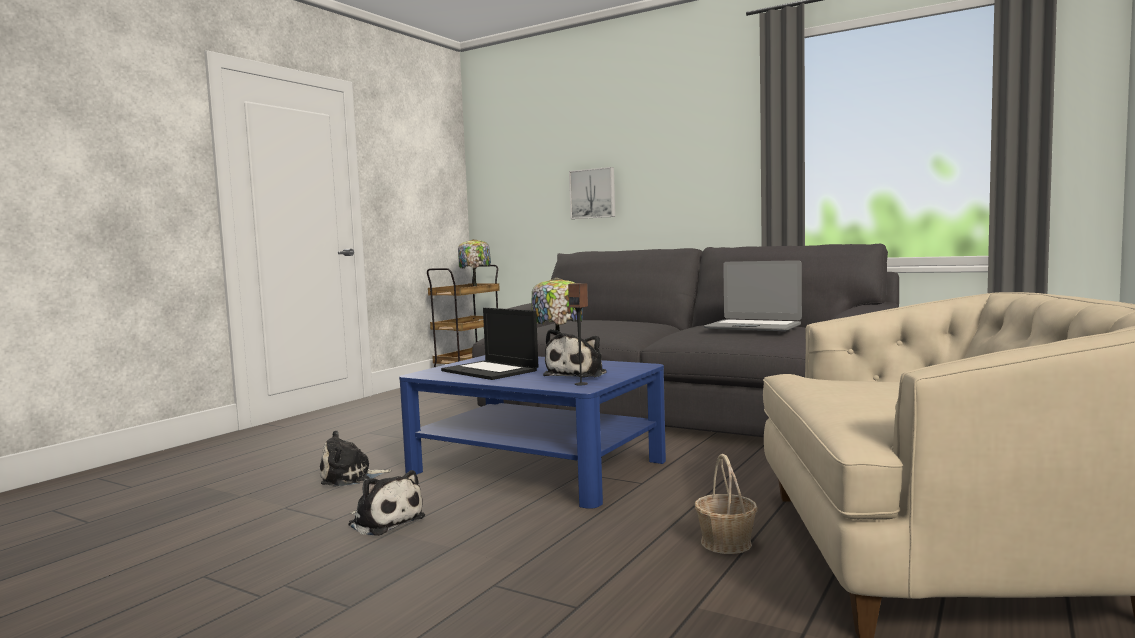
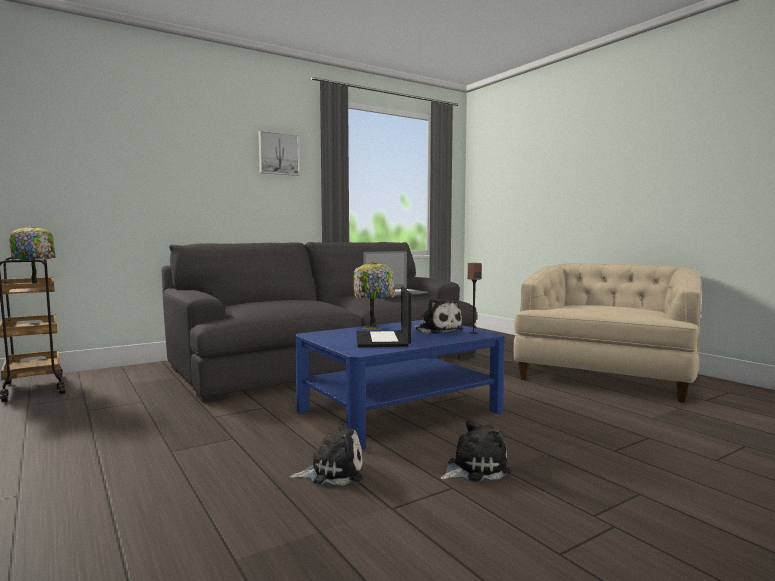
camera: 65 degrees left, 0 degrees up
(350, 477) = (333, 472): plush toy -> plush toy turned 105 degrees counterclockwise
(491, 371) = (383, 339): laptop -> laptop turned 105 degrees clockwise
(593, 193) = (170, 190): picture -> picture (278, 154)
(726, 543) = (576, 399): basket -> none

